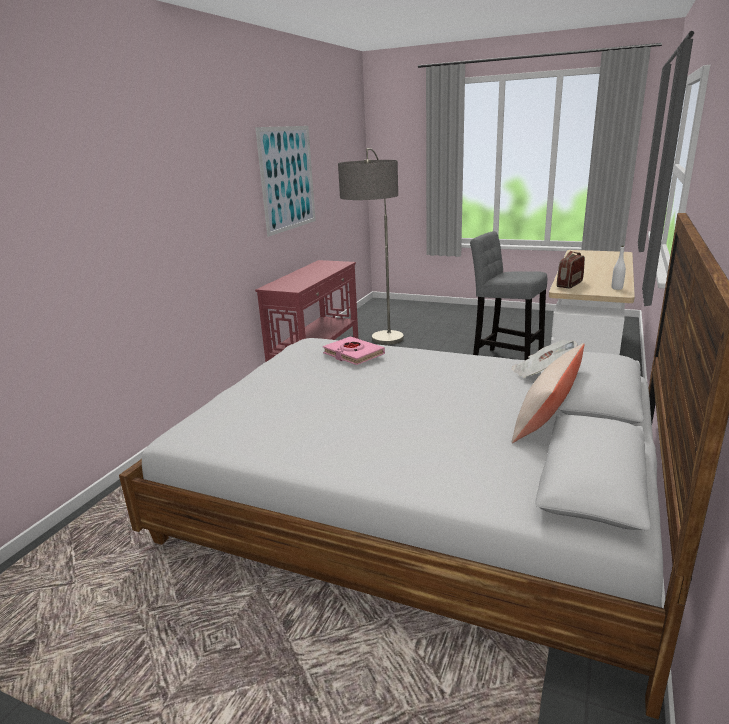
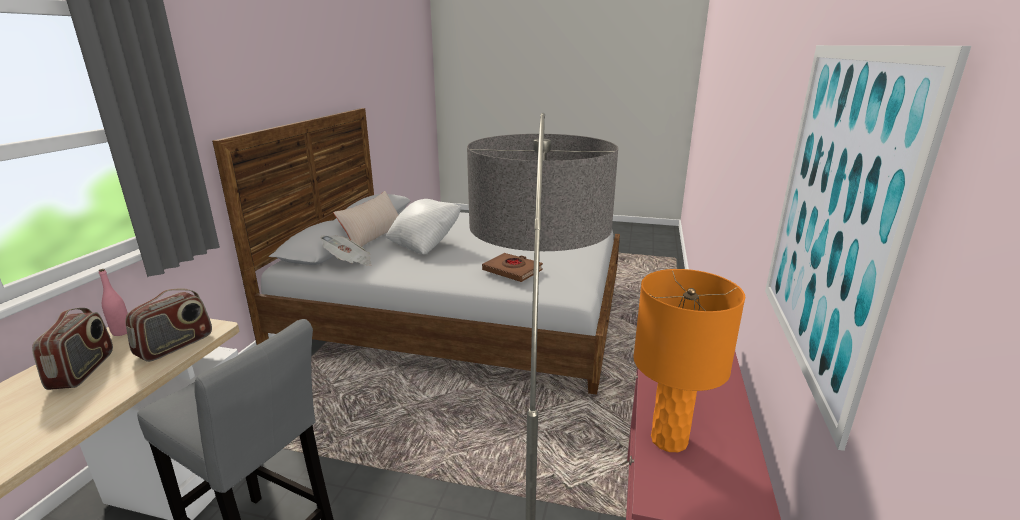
camera: 170 degrees right, 0 degrees up
(330, 269) = (668, 440): none -> orange table lamp
(353, 354) = (512, 271): pink book -> brown book
(458, 396) = (425, 245): none -> white pillow
(599, 278) = (83, 370): none -> radio
(617, 288) = (122, 332): white bottle -> pink bottle

